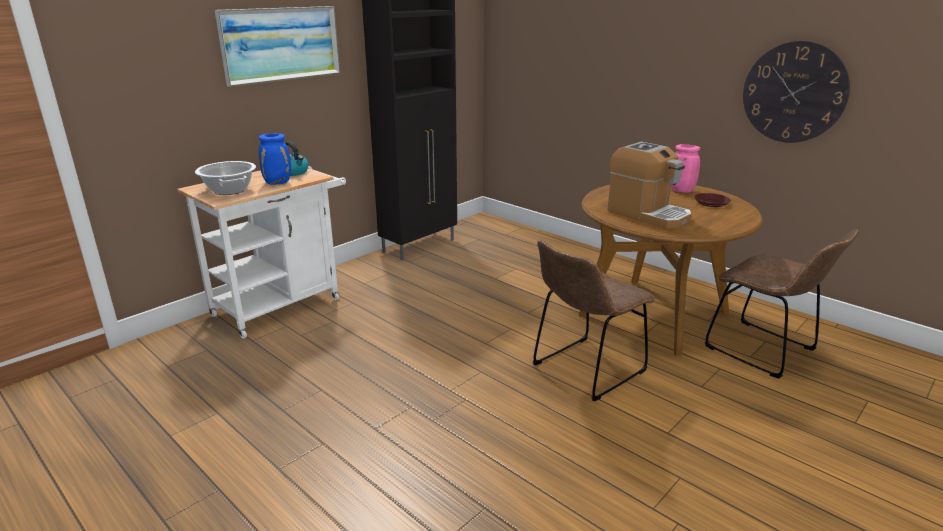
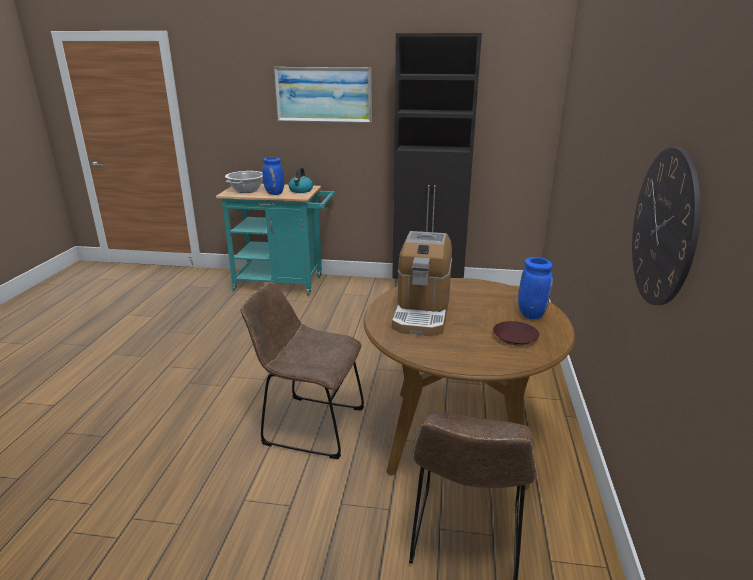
camera: 55 degrees right, 0 degrees up
(283, 304) = (284, 283): white cart -> turquoise cart
(680, 190) = (530, 314): pink vase -> blue vase

